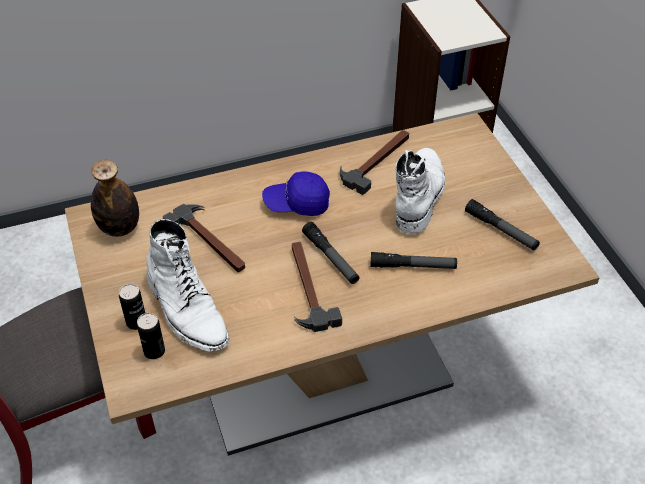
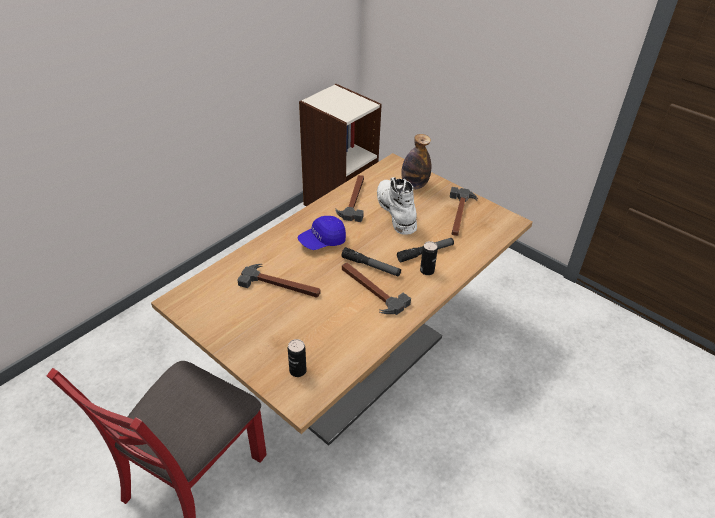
camera: 30 degrees left, 5 degrees down
(120, 228) = (206, 300): bottle -> bottle (414, 185)
(136, 322) = (269, 357): can -> can (427, 271)
(187, 310) = (300, 335): white boot -> none
(501, 230) = (459, 214): flashlight -> hammer

